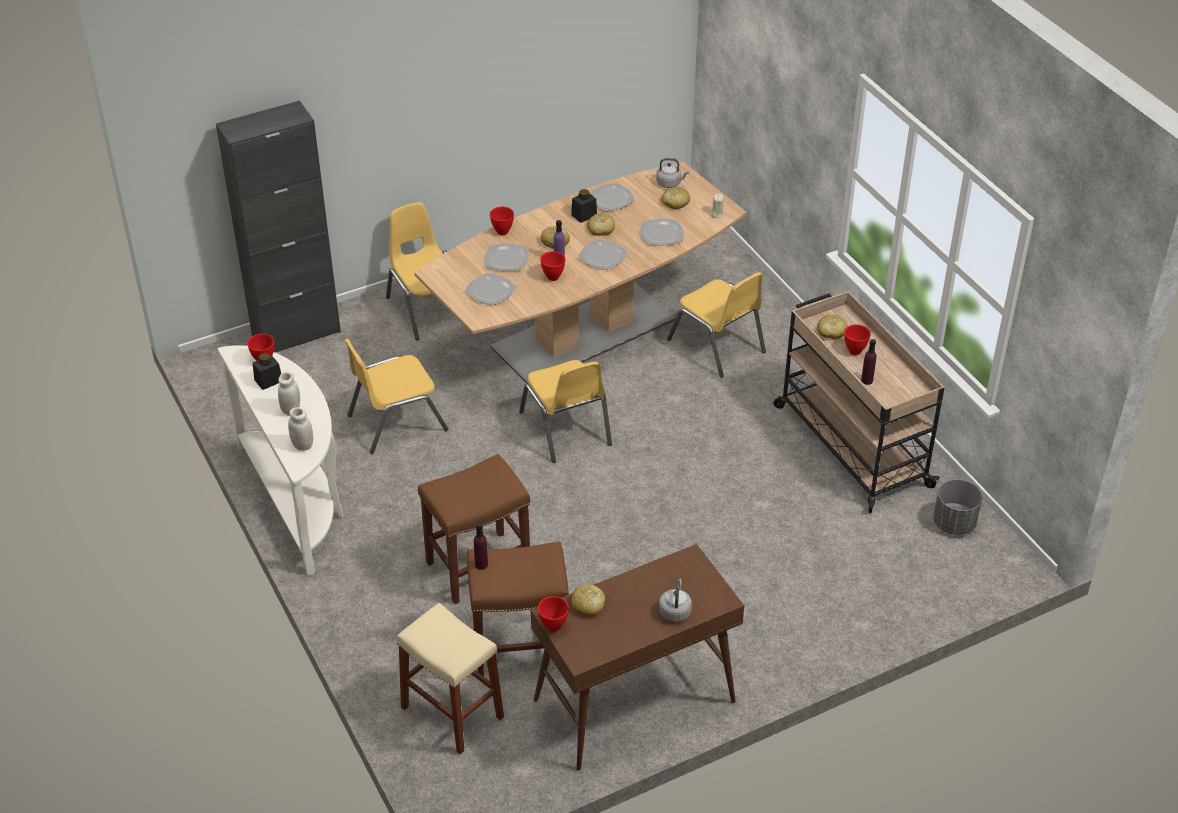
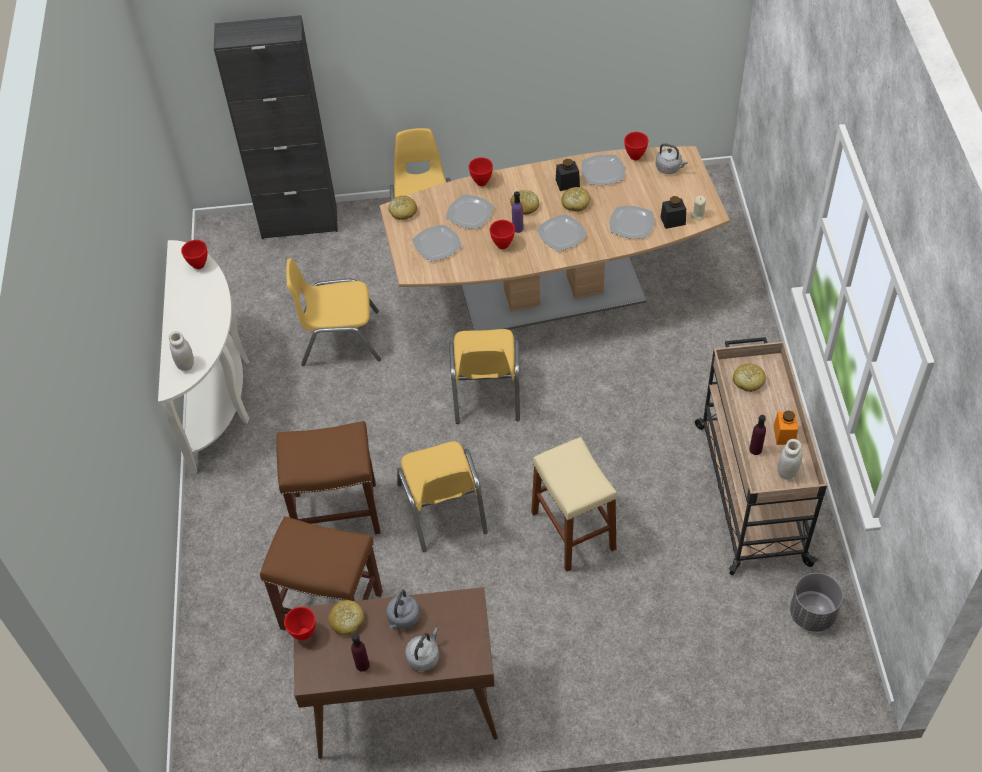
camera: 25 degrees right, 10 degrees up
(268, 380) = (192, 287): black jar -> black jar (673, 221)
(291, 410) = (195, 324): white jar -> white jar (787, 472)
(452, 712) = (241, 656): beige stool -> beige stool (573, 530)
(481, 564) = (285, 538): purple bottle -> purple bottle (362, 665)
(638, 588) = (403, 619): none -> grey kettle
(675, 202) = (663, 191): bread -> bread (402, 212)
(717, 346) = (672, 342): yellow chair -> yellow chair (442, 508)
(854, 351) = (760, 411): red bowl -> red bowl (634, 156)
(884, 363) = (784, 434): none -> orange jar

